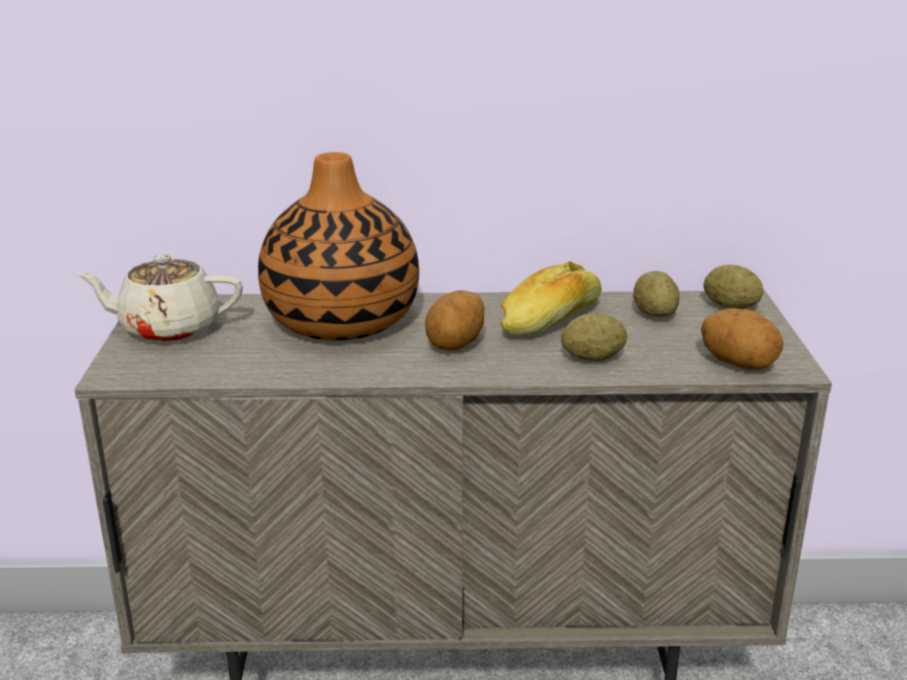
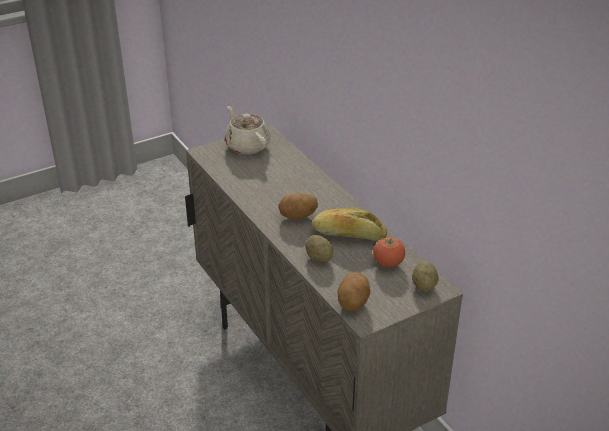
camera: 60 degrees right, 10 degrees up
(342, 320) = (293, 181): vase -> none
(654, 314) = (388, 263): potato -> tomato

